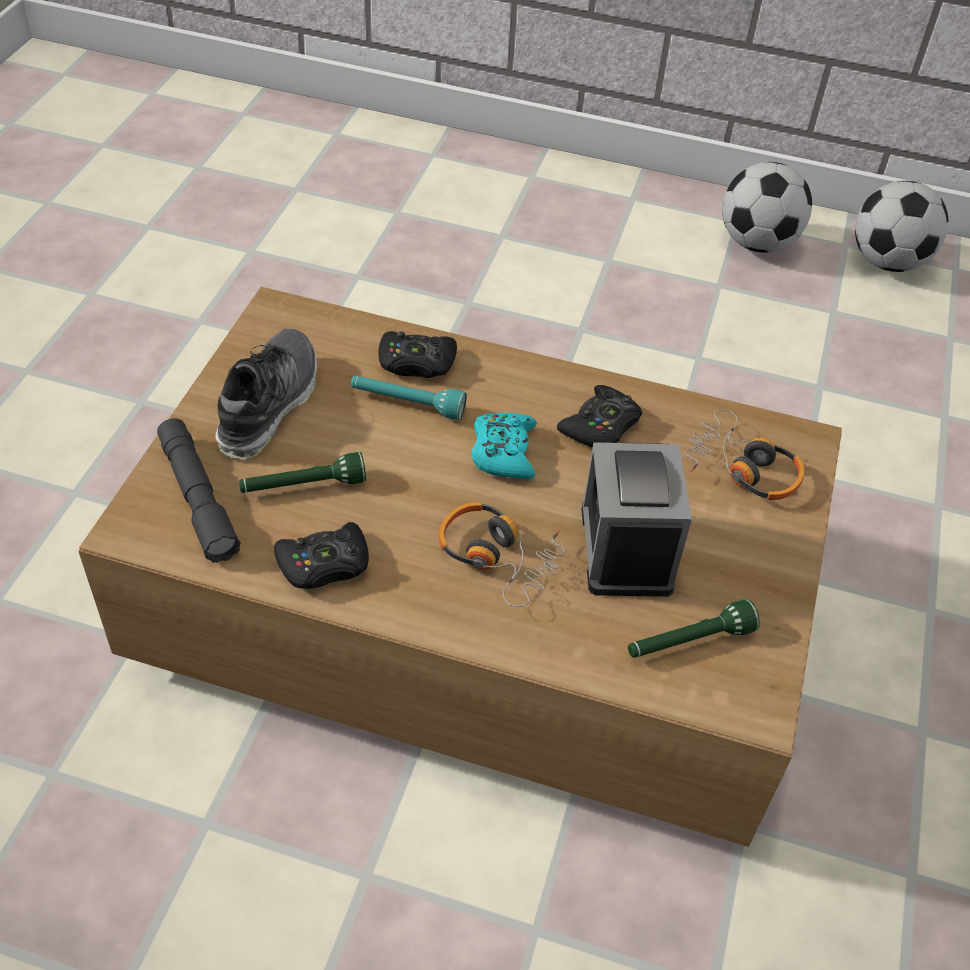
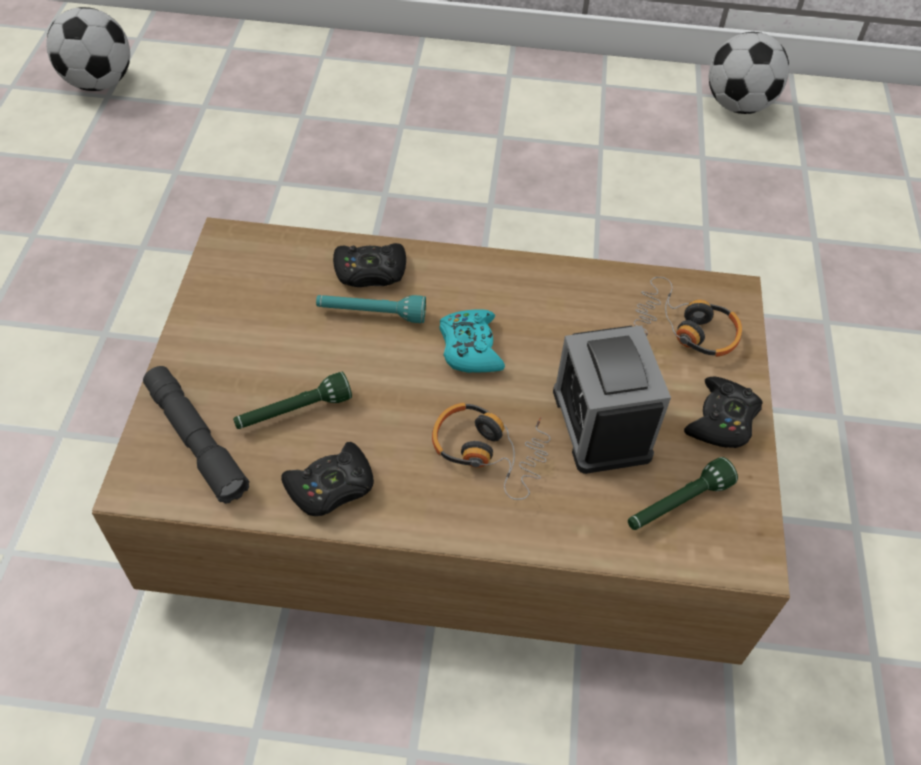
camera: 10 degrees left, 5 degrees up
(268, 404) = (241, 334): shoe -> none
(600, 426) = (551, 308): black game controller -> black game controller (722, 420)
(757, 243) = (625, 102): football -> football (100, 82)

